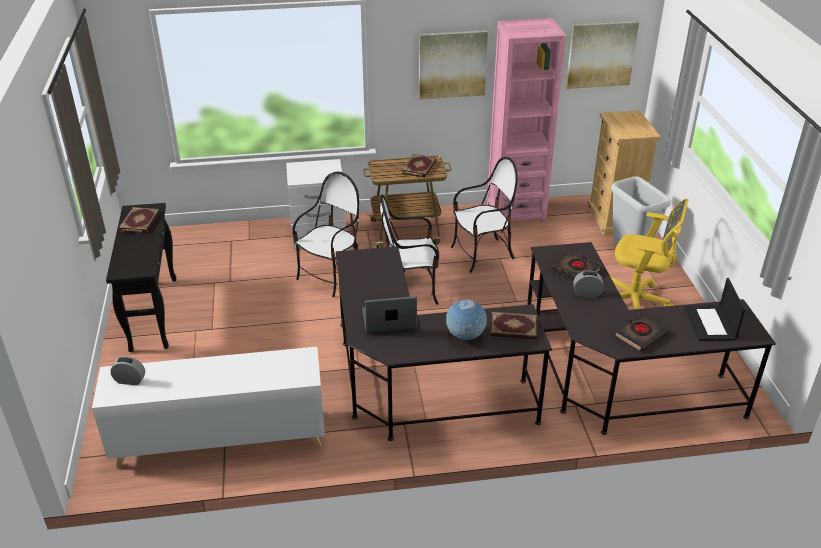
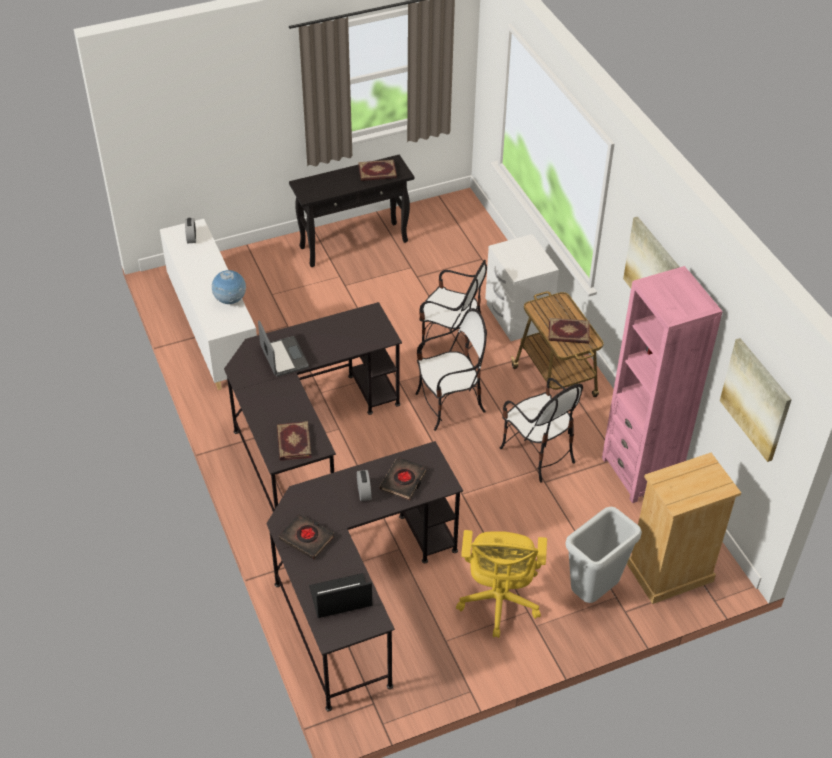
camera: 75 degrees right, 10 degrees up
(409, 290) = (449, 405): chair -> chair turned 90 degrees clockwise
(465, 337) = (272, 411): globe -> globe (230, 301)

